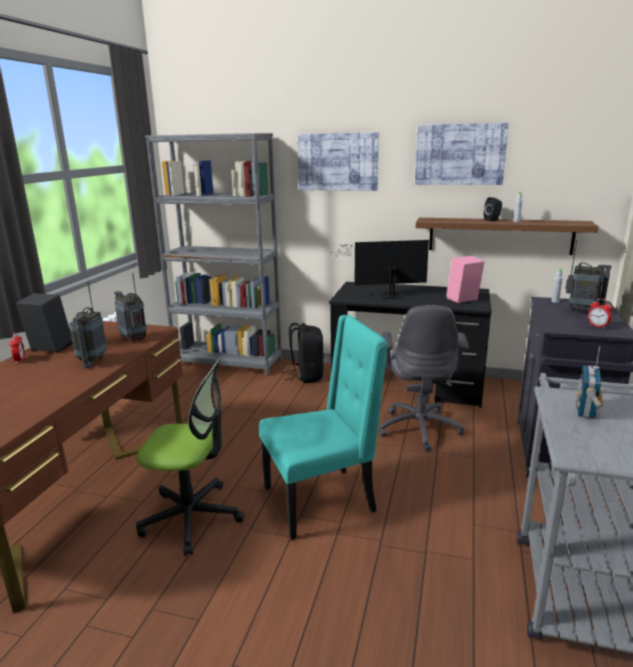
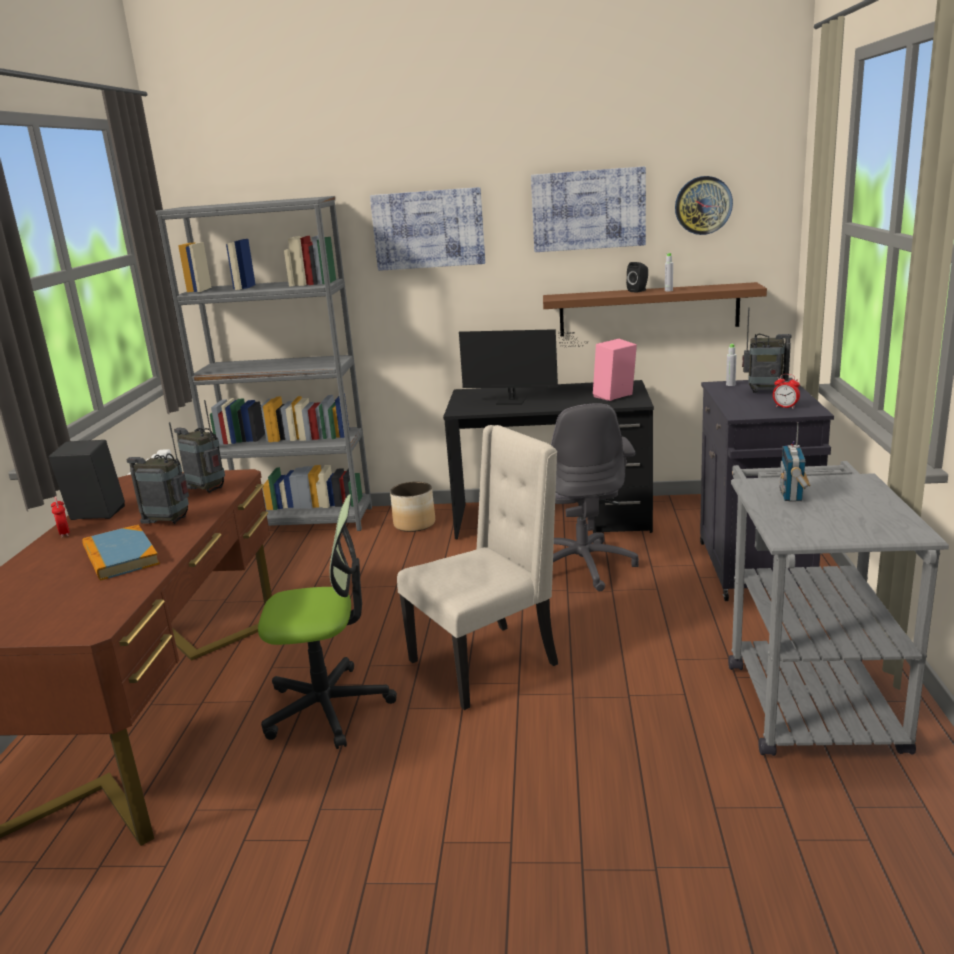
camera: 10 degrees left, 0 degrees up
(42, 385) = (120, 556): none -> book
(92, 361) = (169, 521): radio -> radio turned 105 degrees clockwise
(306, 376) = (414, 524): black backpack -> planter
(322, 500) = (487, 663): turquoise chair -> beige chair
(387, 295) = (516, 401): monitor -> monitor turned 150 degrees counterclockwise
(553, 156) = (703, 205): none -> wall clock

